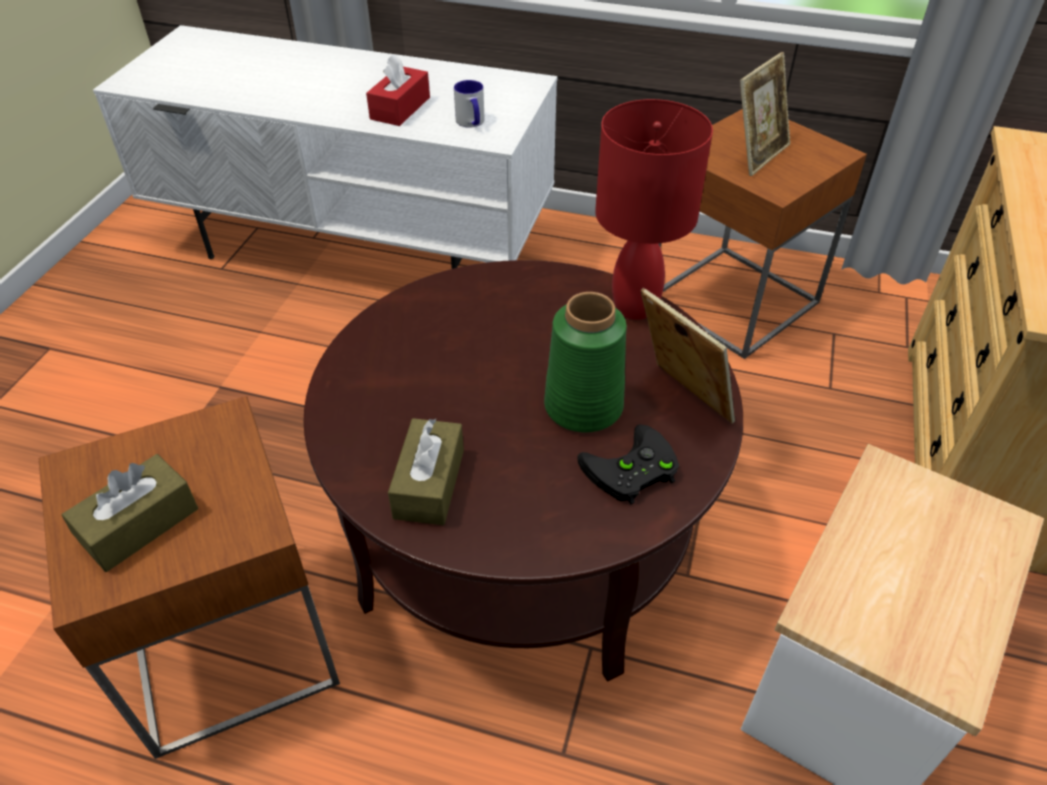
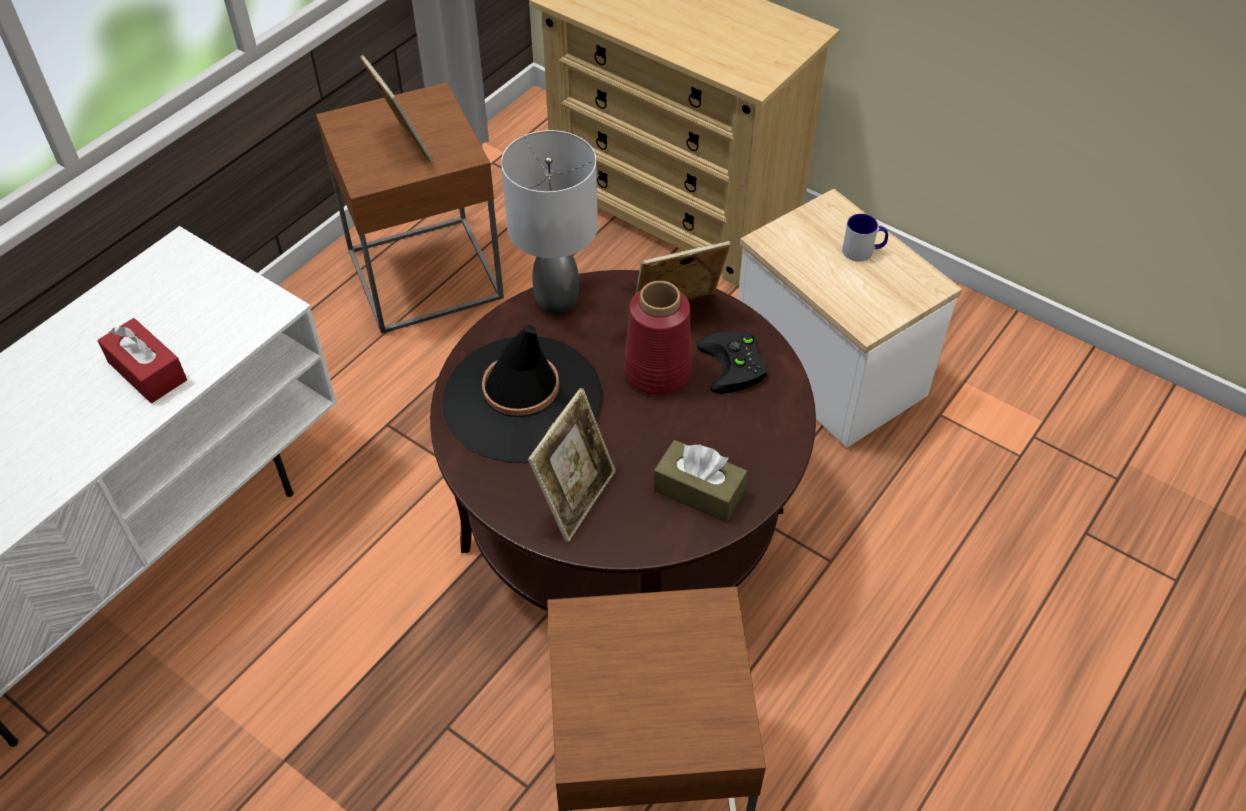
camera: 70 degrees left, 5 degrees up
(139, 525) = (676, 697): brown tissue box -> none
(385, 389) = (575, 498): none -> picture frame
(471, 123) = (226, 319): mug -> mug (863, 251)
(493, 319) = (522, 400): none -> black hat
(582, 407) = (658, 372): green vase -> red vase
(635, 308) = (558, 302): red table lamp -> grey table lamp

